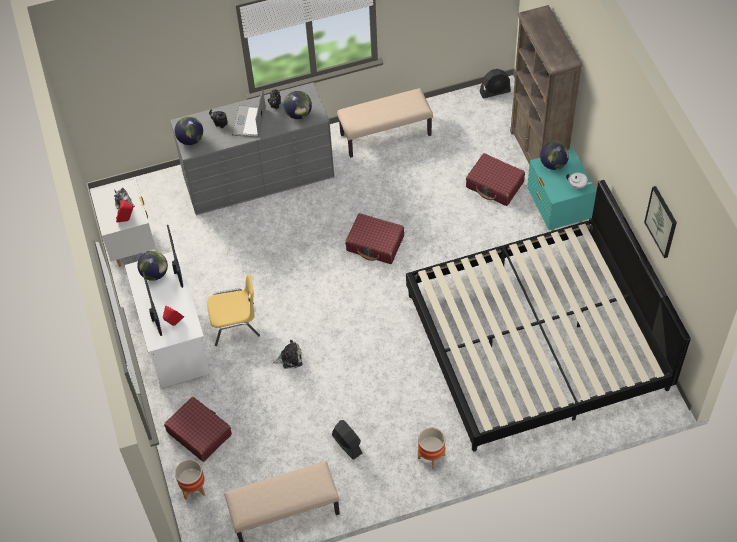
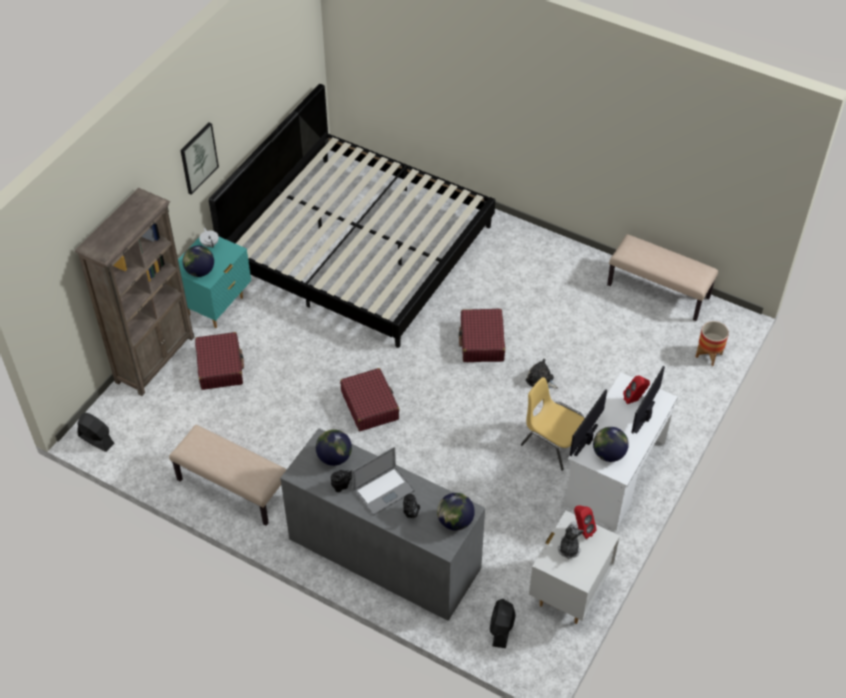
camera: 135 degrees left, 5 degrees down
(199, 433) = (667, 387): red suitcase -> red suitcase (482, 342)
(347, 444) = (567, 295): black fan -> black fan (501, 629)
(431, 456) = (521, 244): planter -> none
(661, 221) = (259, 88): picture -> picture (198, 158)

